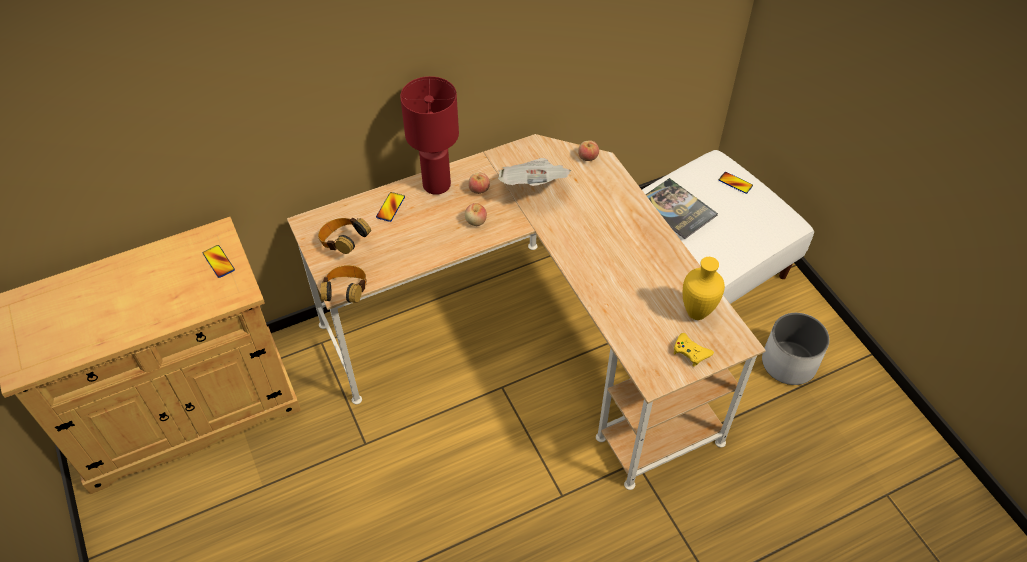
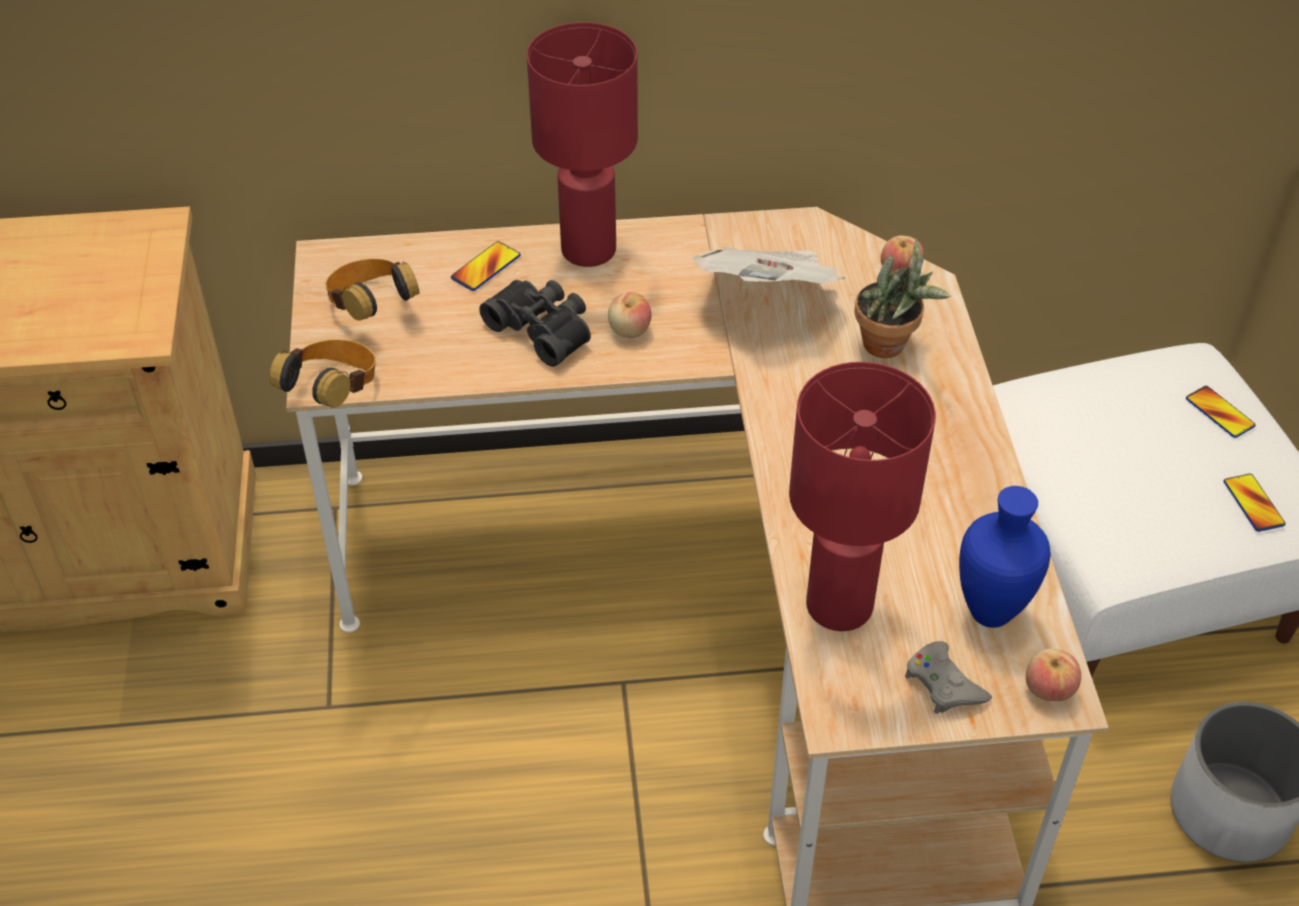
camera: 20 degrees right, 5 degrees down
(218, 262) = (129, 274): phone -> phone (1253, 503)
(434, 232) = (543, 328): none -> black binoculars
(479, 190) = (662, 277): apple -> apple (1048, 689)
(599, 197) = (890, 346): none -> potted plant
(631, 330) = (839, 607): none -> red table lamp
(676, 209) = (1074, 430): book -> none
(690, 352) = (943, 684): yellow game controller -> grey game controller
(697, 312) = (993, 612): yellow vase -> blue vase

